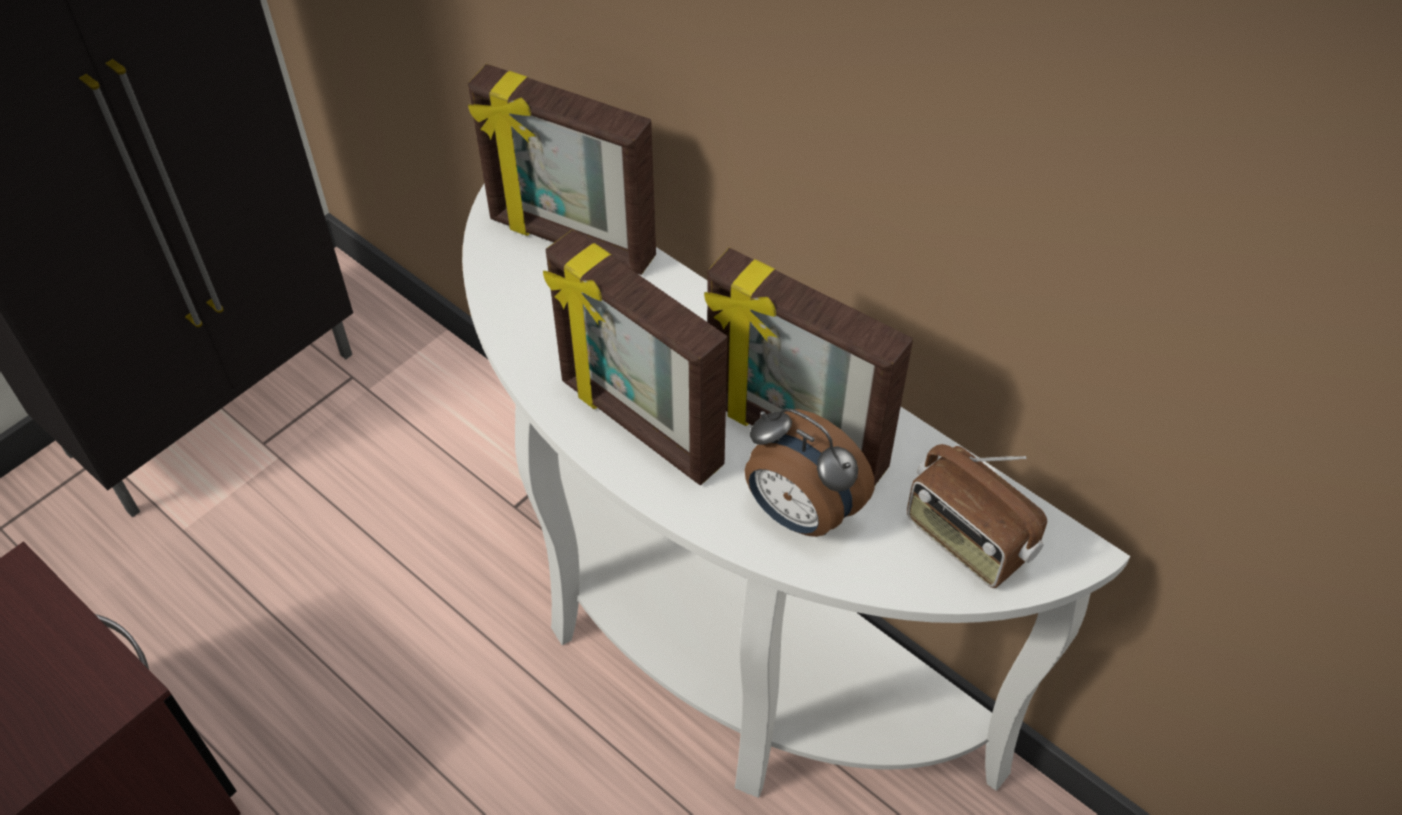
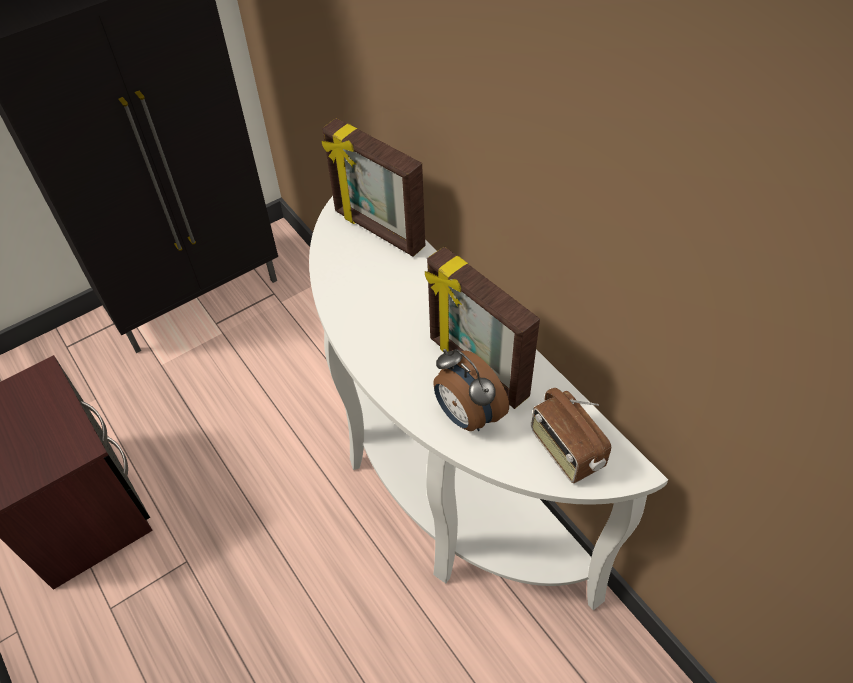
camera: 15 degrees right, 0 degrees up
(638, 425) = (386, 346): picture frame -> none

